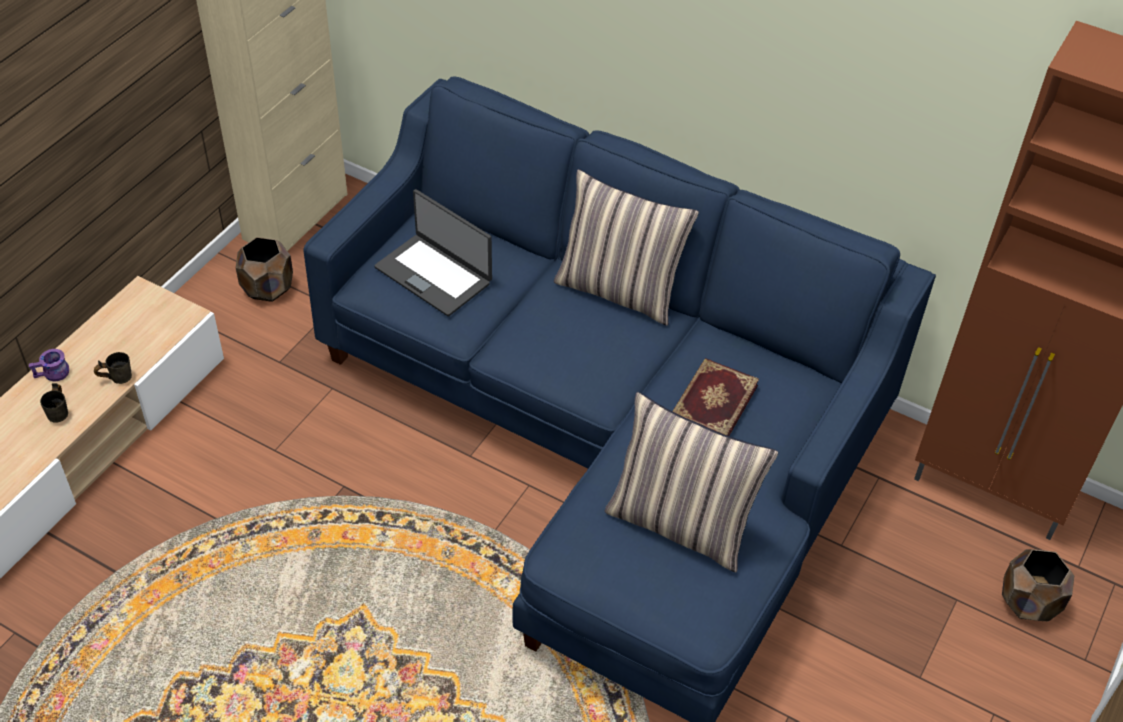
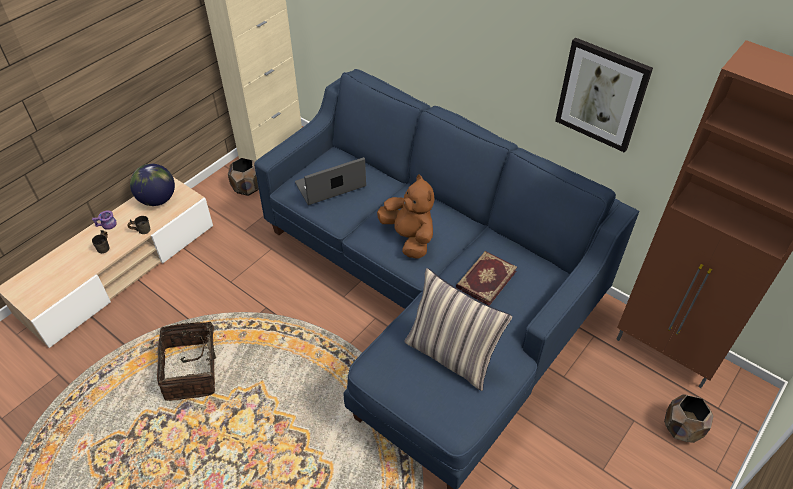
camera: 10 degrees right, 0 degrees up
(131, 323) = (157, 200): none -> globe
(244, 602) = (193, 371): none -> basket
(434, 274) = (331, 186): laptop -> laptop turned 105 degrees clockwise
(579, 348) = (409, 238): none -> brown plush toy
(620, 290) = (441, 205): pillow -> none
(868, 102) = (602, 95): none -> picture

